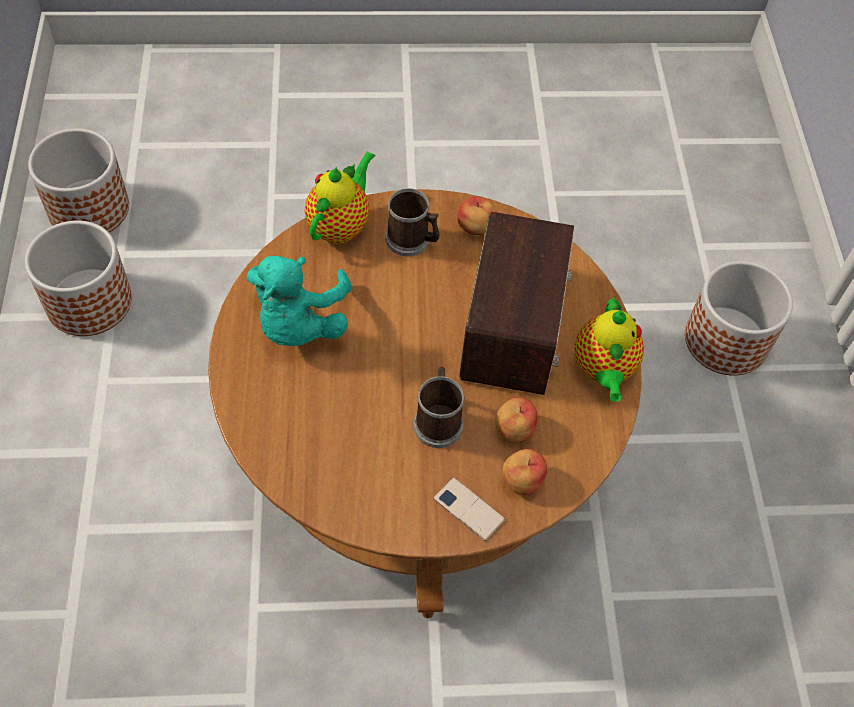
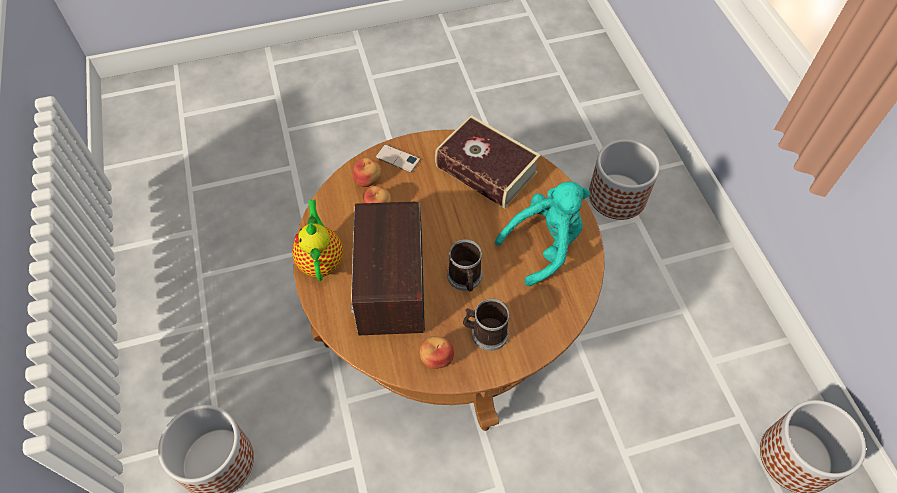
camera: 170 degrees right, 0 degrees up
(89, 303) = (734, 367): planter -> planter (617, 196)
(298, 323) = (544, 246): turquoise plush toy -> turquoise plush toy turned 60 degrees clockwise
(335, 456) = (486, 169): none -> book
(340, 225) = (546, 333): teapot -> none
(438, 420) = (428, 203): mug -> mug (465, 279)

